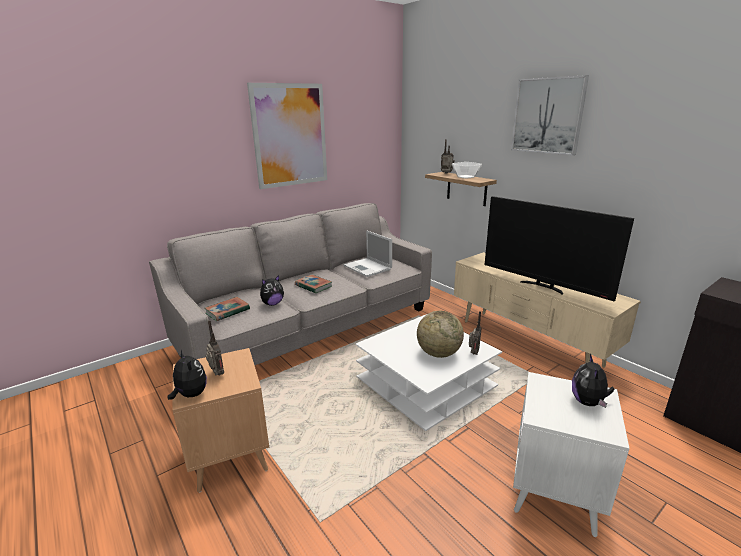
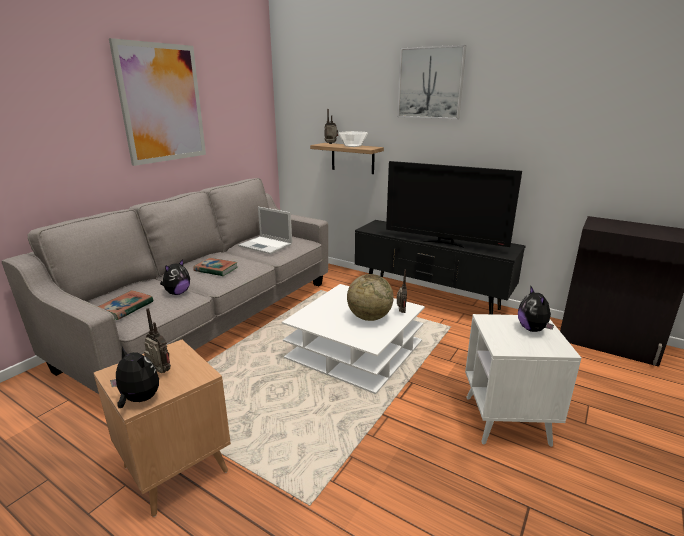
camera: 20 degrees left, 0 degrees up
(527, 342) = (430, 299): beige tv stand -> black tv stand

